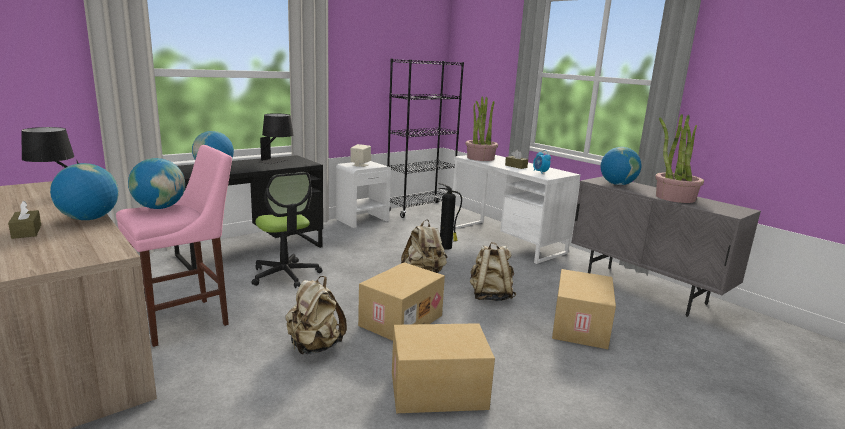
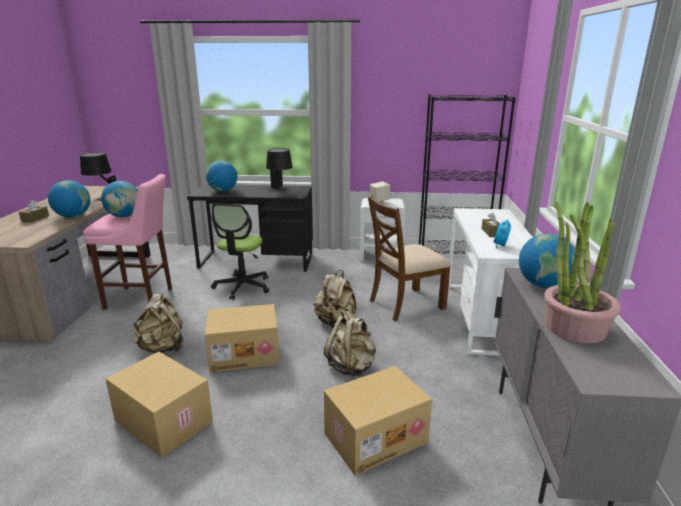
camera: 45 degrees right, 5 degrees up
(446, 247) = (405, 304): fire extinguisher -> brown chair
(480, 158) = (477, 215): potted plant -> none

